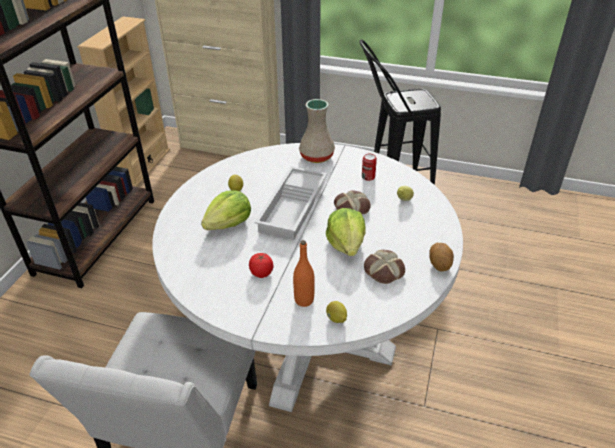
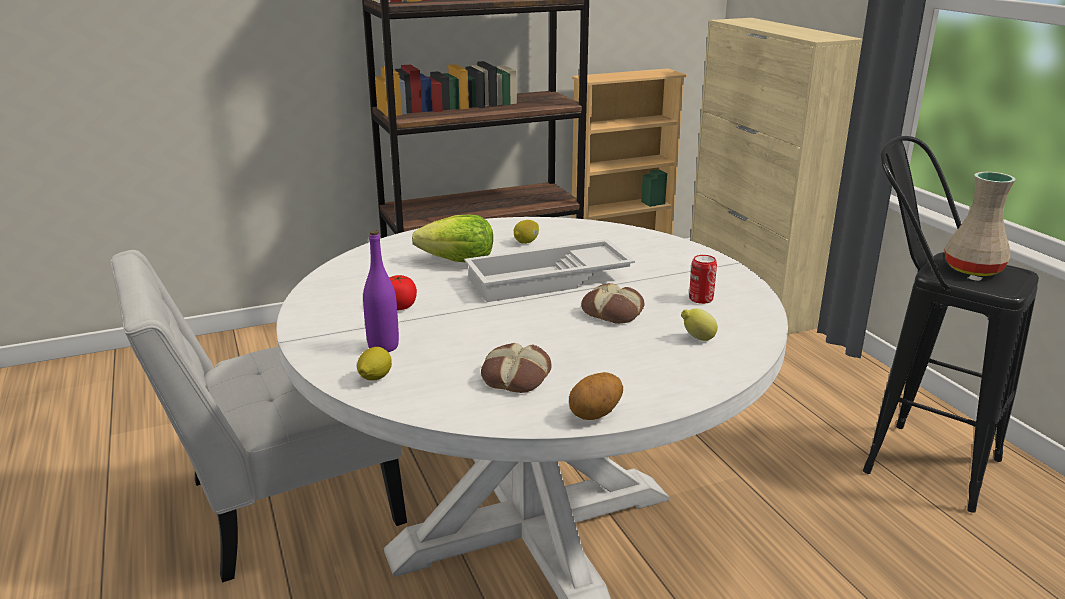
camera: 50 degrees right, 15 degrees down
(304, 300) = (383, 347): orange bottle -> purple bottle
(316, 156) = (676, 256): beige vase -> beige vase (971, 269)
(346, 244) = (531, 334): lettuce -> none

